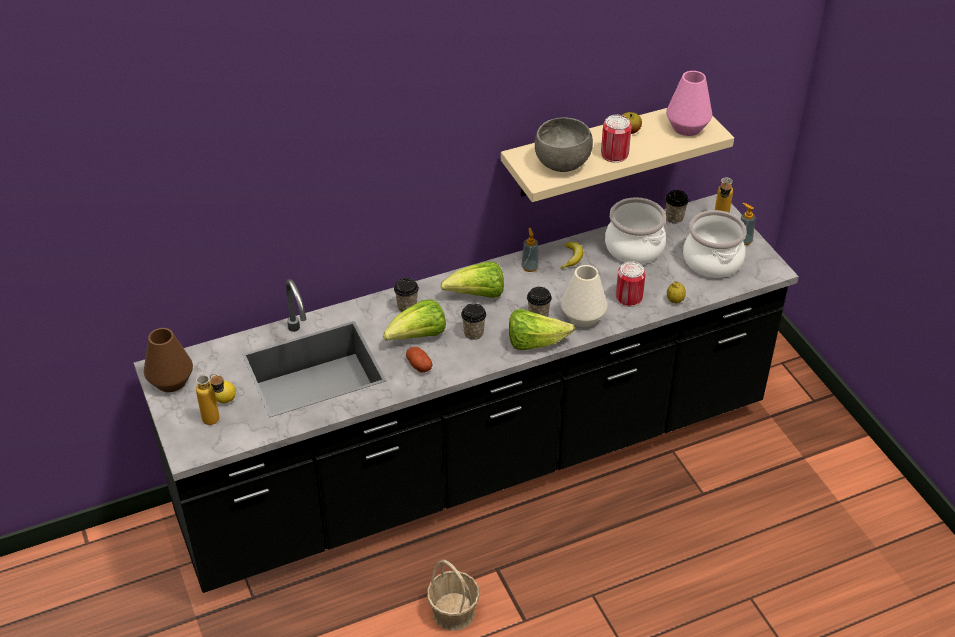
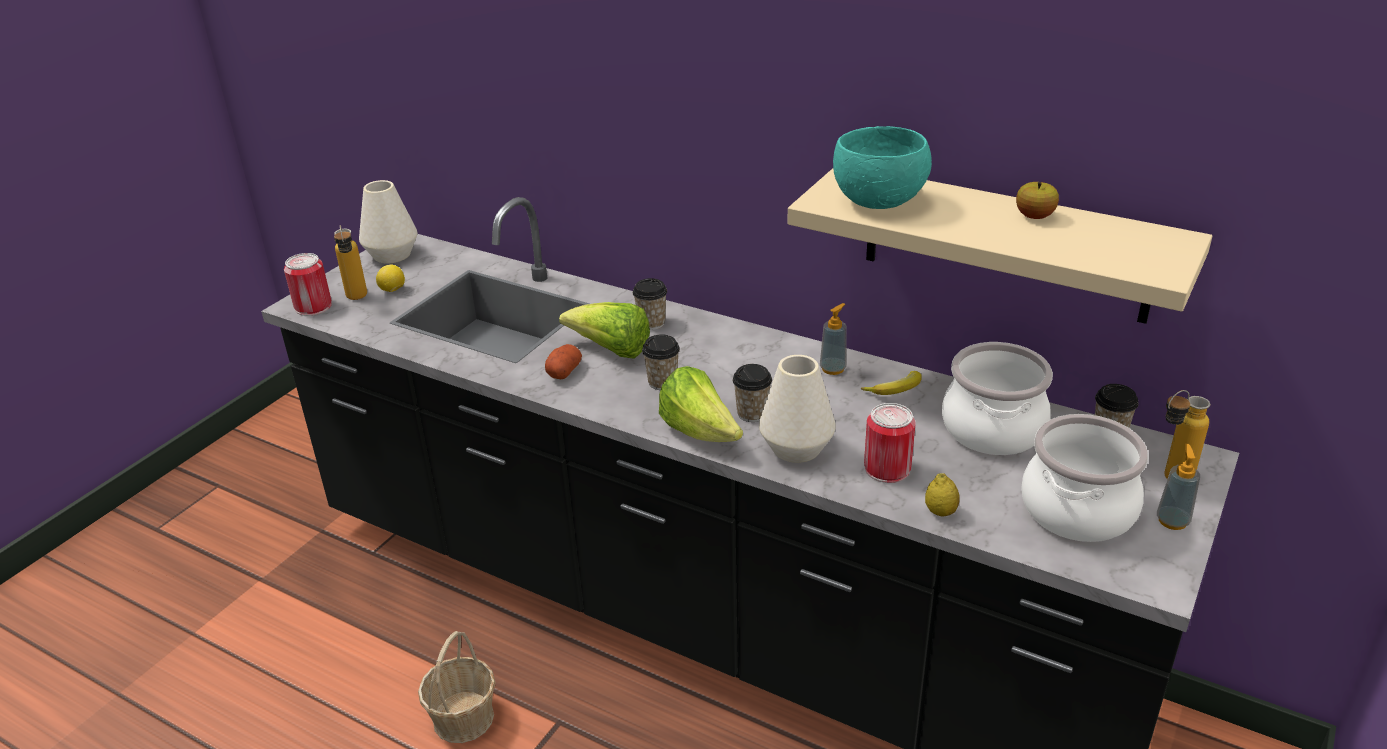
camera: 55 degrees right, 10 degrees down
(171, 381) = (392, 255): brown vase -> white vase
(477, 295) = (732, 356): lettuce -> none
(562, 163) = (880, 202): grey bowl -> turquoise bowl
(614, 154) = (965, 225): can -> can (313, 306)
(687, 127) = (1130, 250): pink vase -> none

